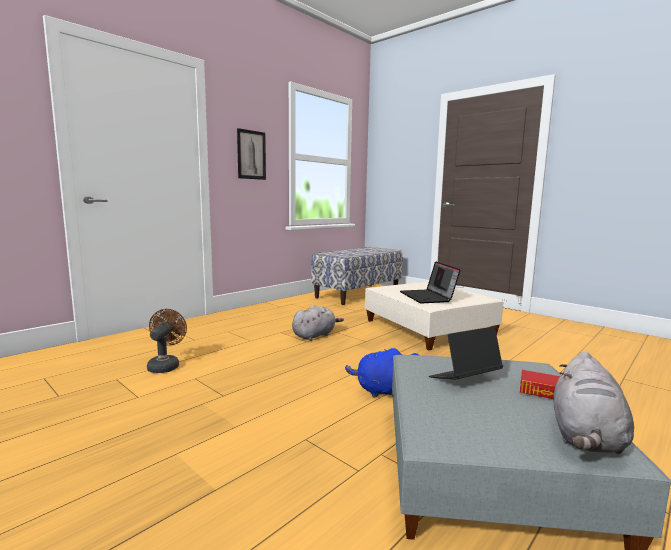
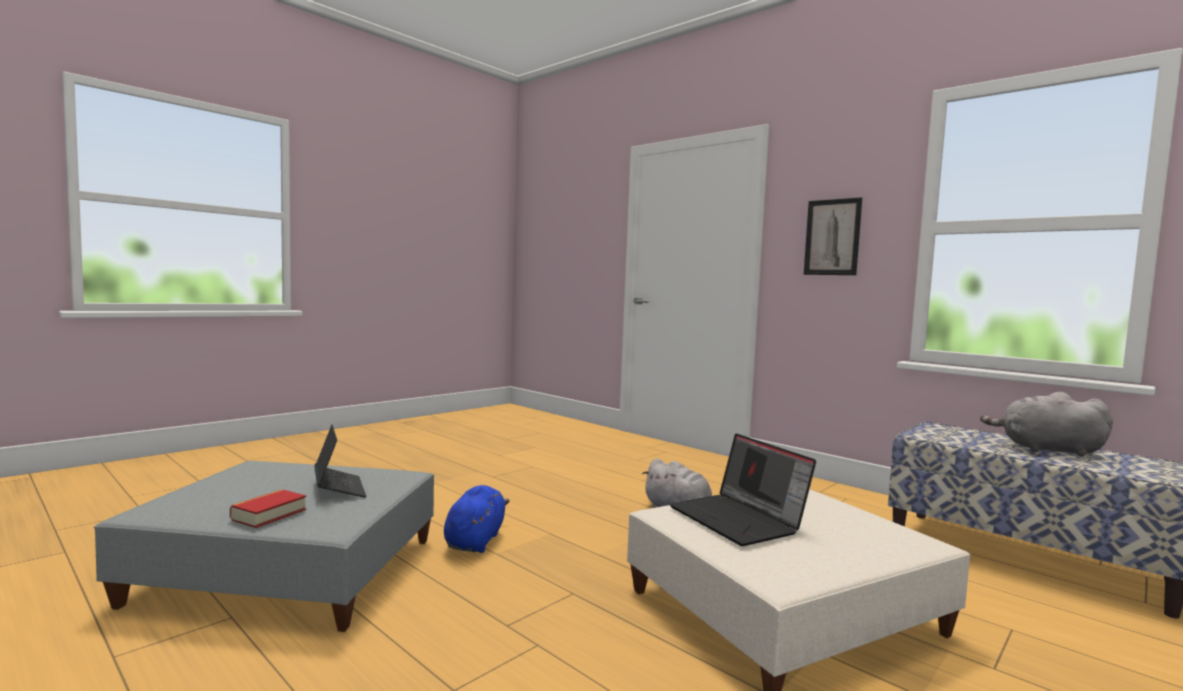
camera: 90 degrees right, 5 degrees down
(165, 365) = (563, 456): brown fan -> none
(428, 297) = (739, 520): laptop -> laptop turned 105 degrees counterclockwise
(586, 437) = (179, 508): grey plush toy -> grey plush toy (1046, 450)

